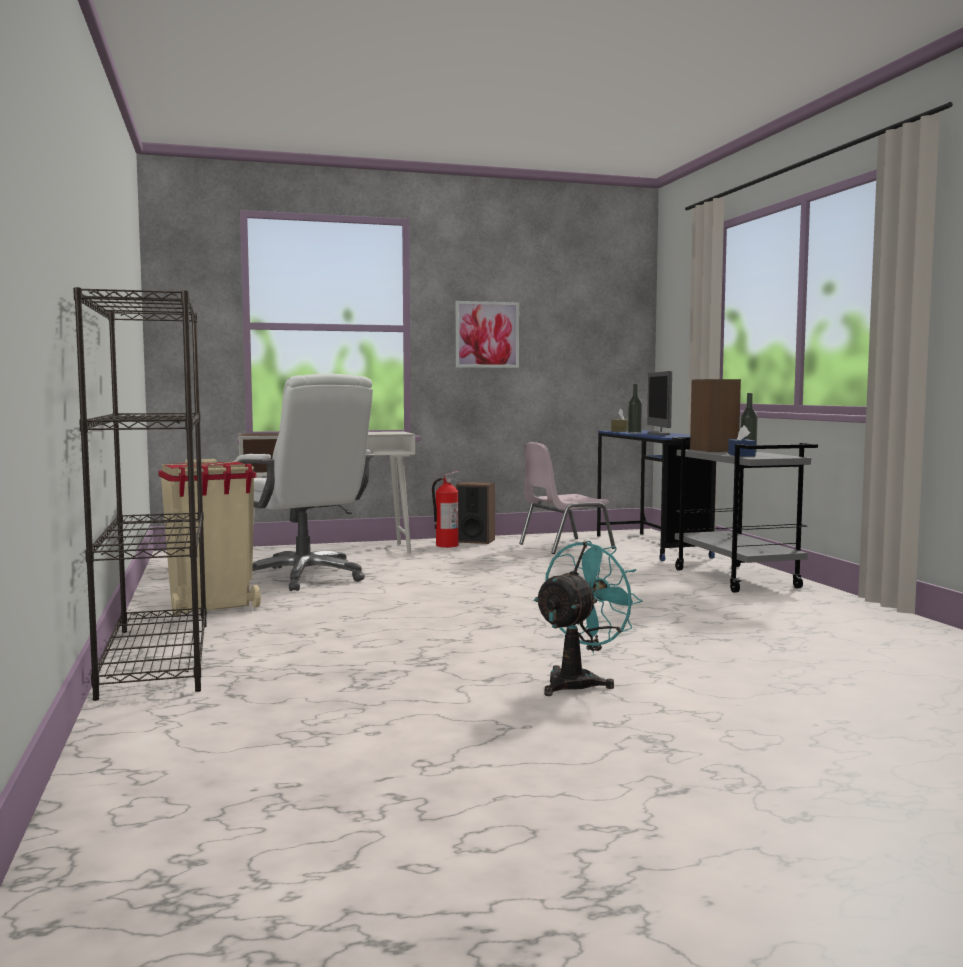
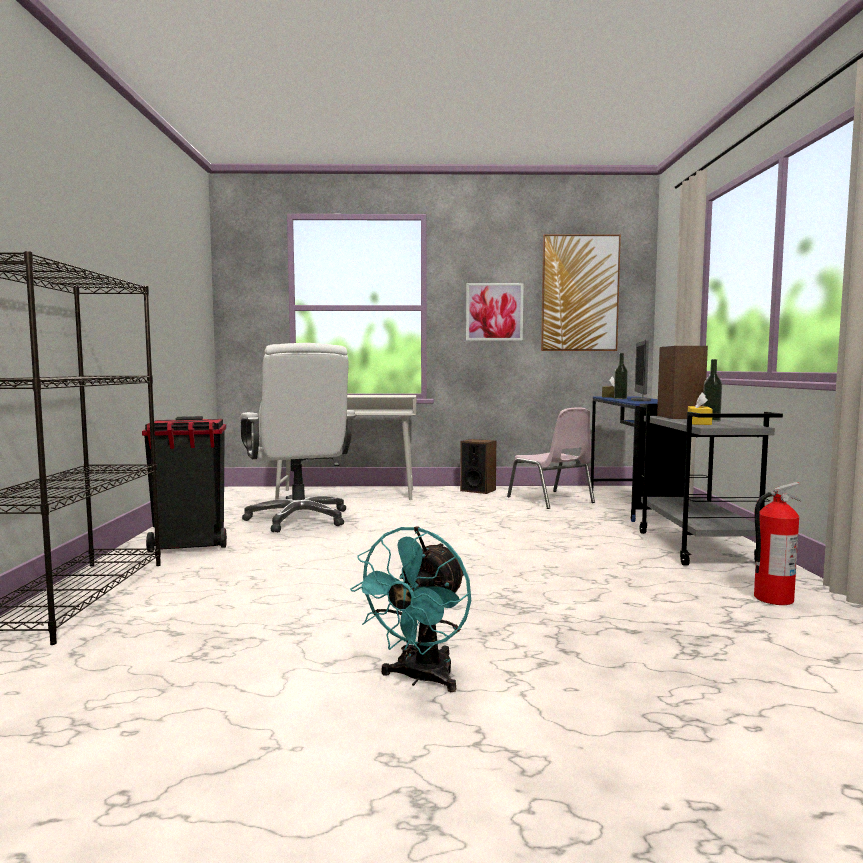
camera: 15 degrees right, 0 degrees up
(212, 607) = (191, 545): beige trash can -> black trash can
(446, 545) = (449, 494): fire extinguisher -> fire extinguisher (772, 599)
(564, 546) = (551, 500): pink chair -> pink chair turned 105 degrees counterclockwise
(578, 315) = (579, 293): none -> picture
(579, 681) = (420, 679): turquoise fan -> turquoise fan turned 150 degrees clockwise
(741, 455) = (699, 423): blue tissue box -> yellow tissue box

